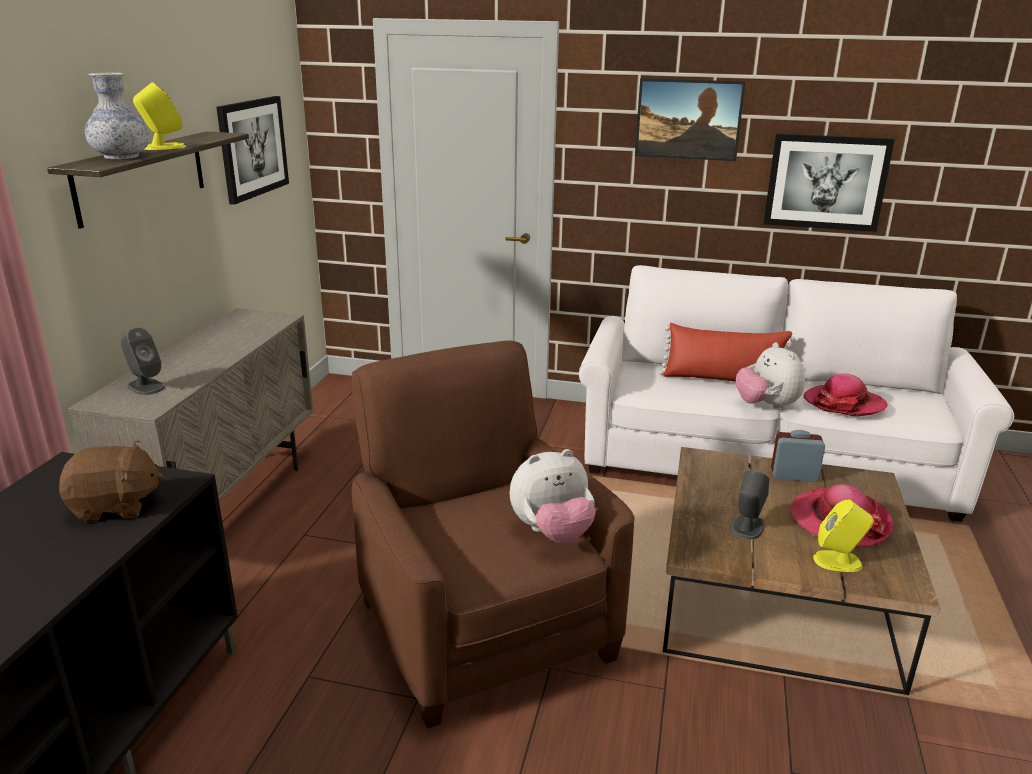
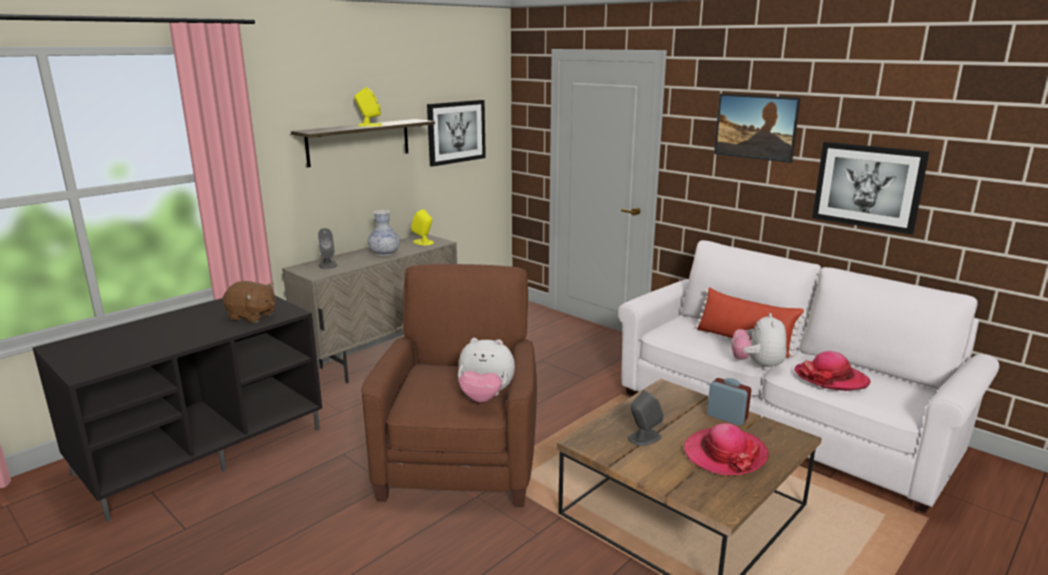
camera: 30 degrees right, 5 degrees down
(121, 157) = (336, 128): vase -> vase (384, 253)
(838, 561) = (686, 477): yellow speaker -> yellow speaker (423, 242)

